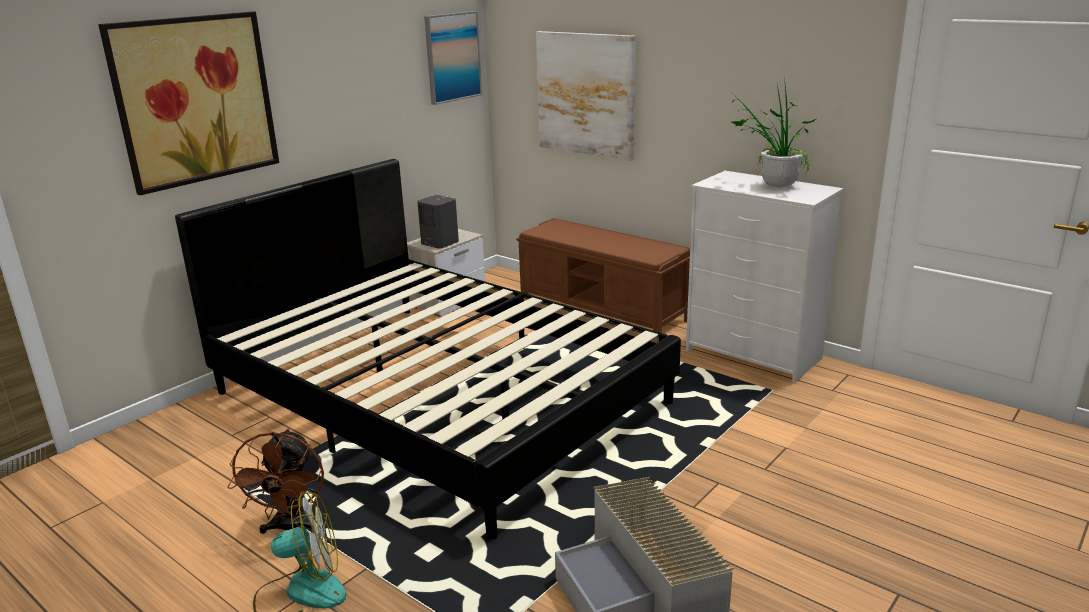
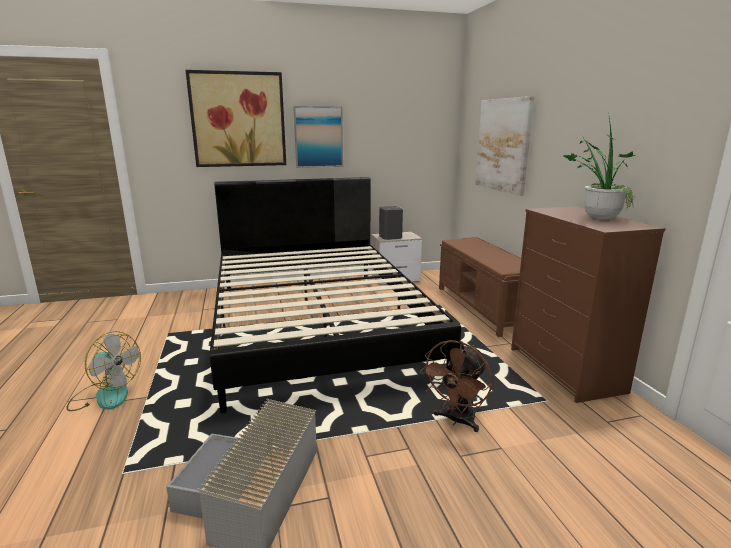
camera: 35 degrees right, 5 degrees down
(291, 528) = (154, 361): brown fan -> brown fan (457, 421)
(452, 57) = (430, 119): picture -> picture (318, 137)
(754, 354) = (566, 370): white dresser -> brown dresser

